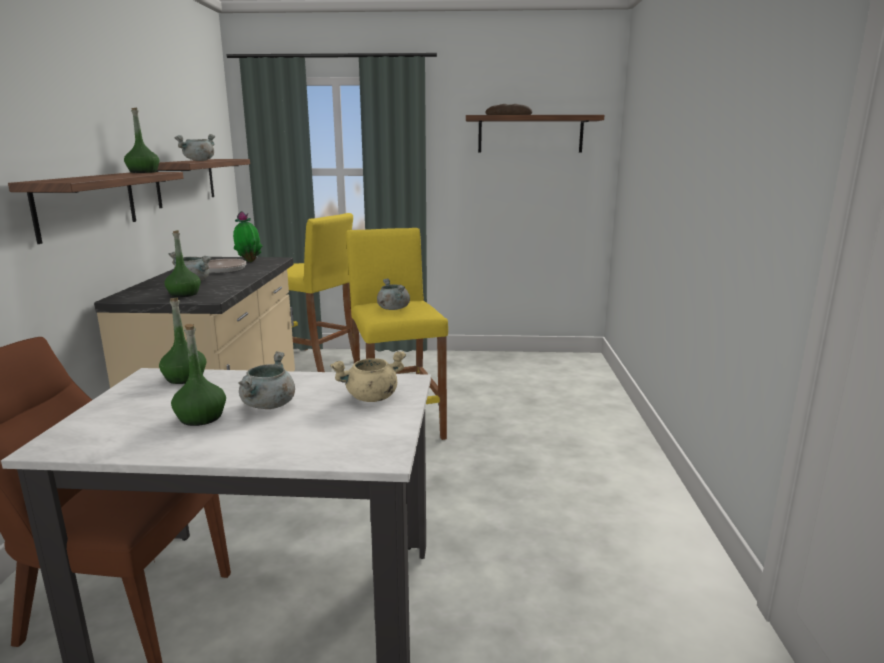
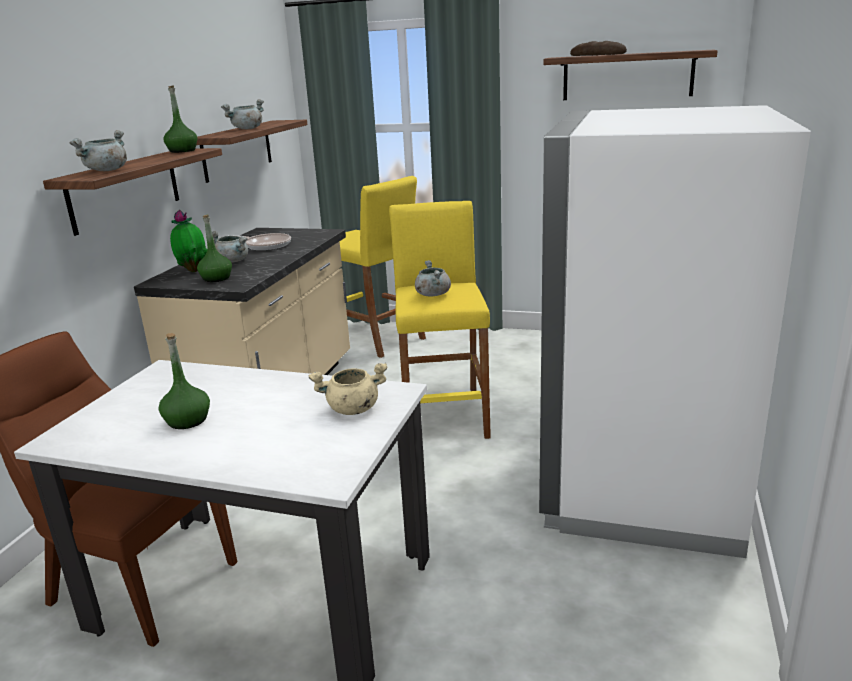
camera: 15 degrees right, 5 degrees up
(184, 378) = (191, 374): green bottle -> none
(249, 261) = (298, 235): potted plant -> potted plant (193, 271)
(269, 405) = (252, 411): grey cooking pot -> grey cooking pot (106, 170)
(586, 464) = (639, 481): none -> white fridge

